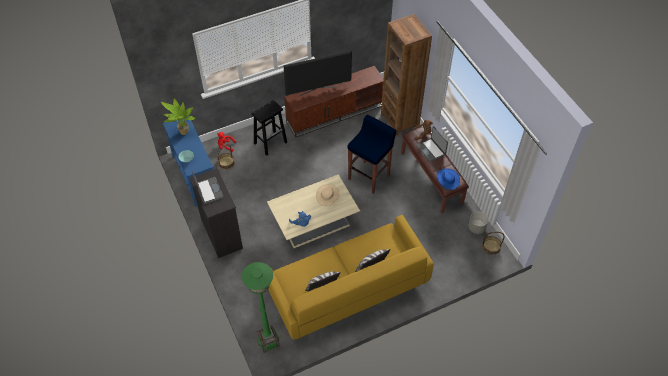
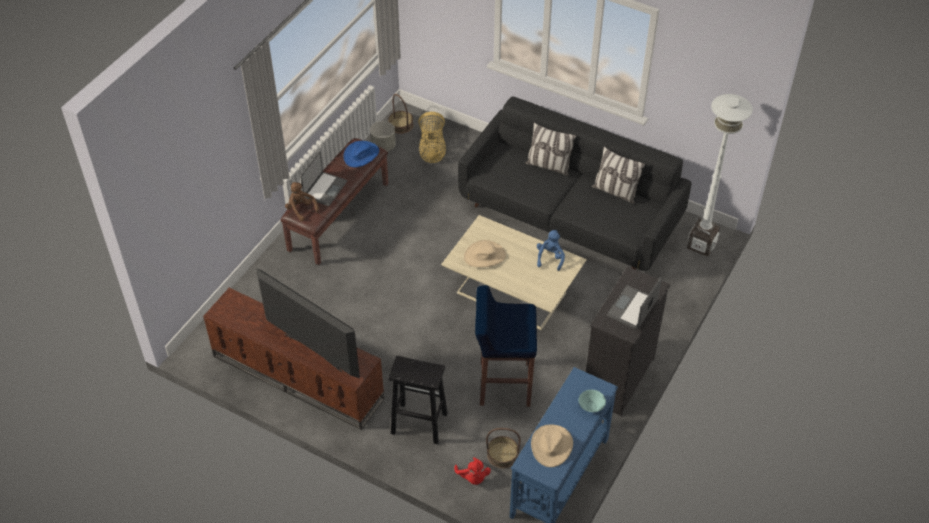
camera: 125 degrees left, 5 degrees down
(183, 133) = (551, 445): potted plant -> beige hat
(268, 342) = (701, 244): green floor lamp -> white floor lamp
(347, 287) = (569, 215): yellow sofa -> black sofa
(369, 177) = (388, 277): blue stool -> blue stool (503, 384)
(400, 120) = (255, 295): brown bookcase -> none
(458, 251) = (432, 148): none -> basket

